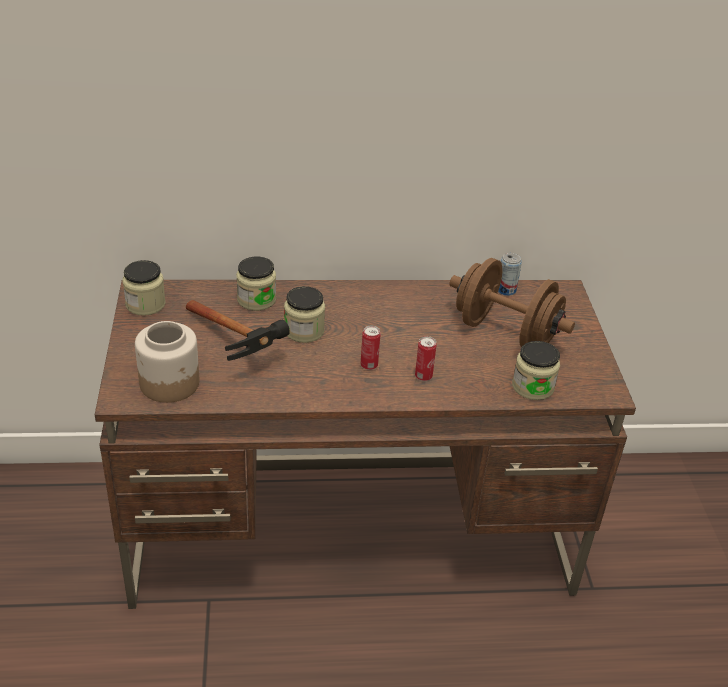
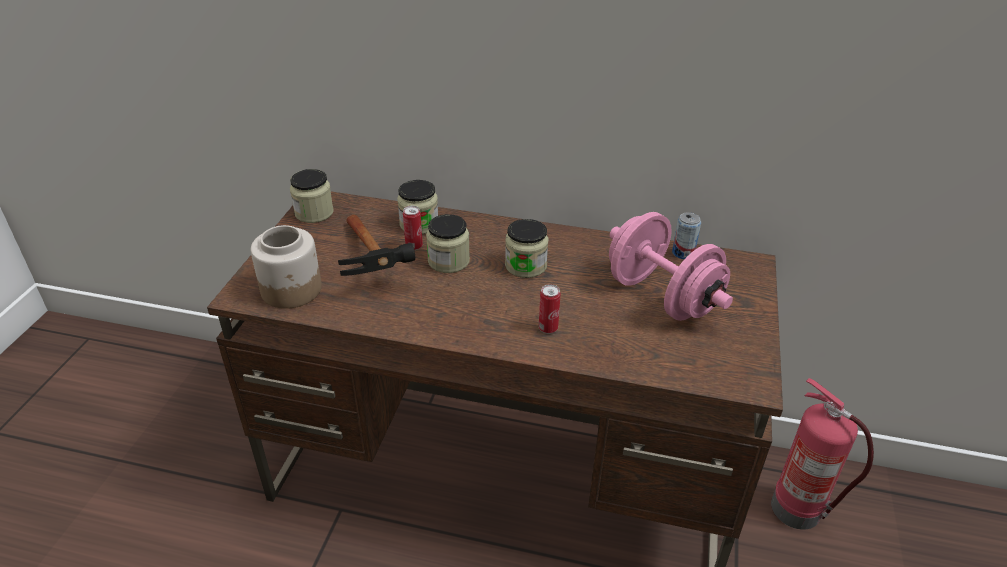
camera: 20 degrees right, 0 degrees up
(369, 365) = (496, 307): can -> can (414, 246)
(505, 332) = (662, 296): brown dumbbell -> pink dumbbell
(533, 387) = (666, 362): jar -> jar (526, 266)
(620, 504) = (798, 509): none -> fire extinguisher

